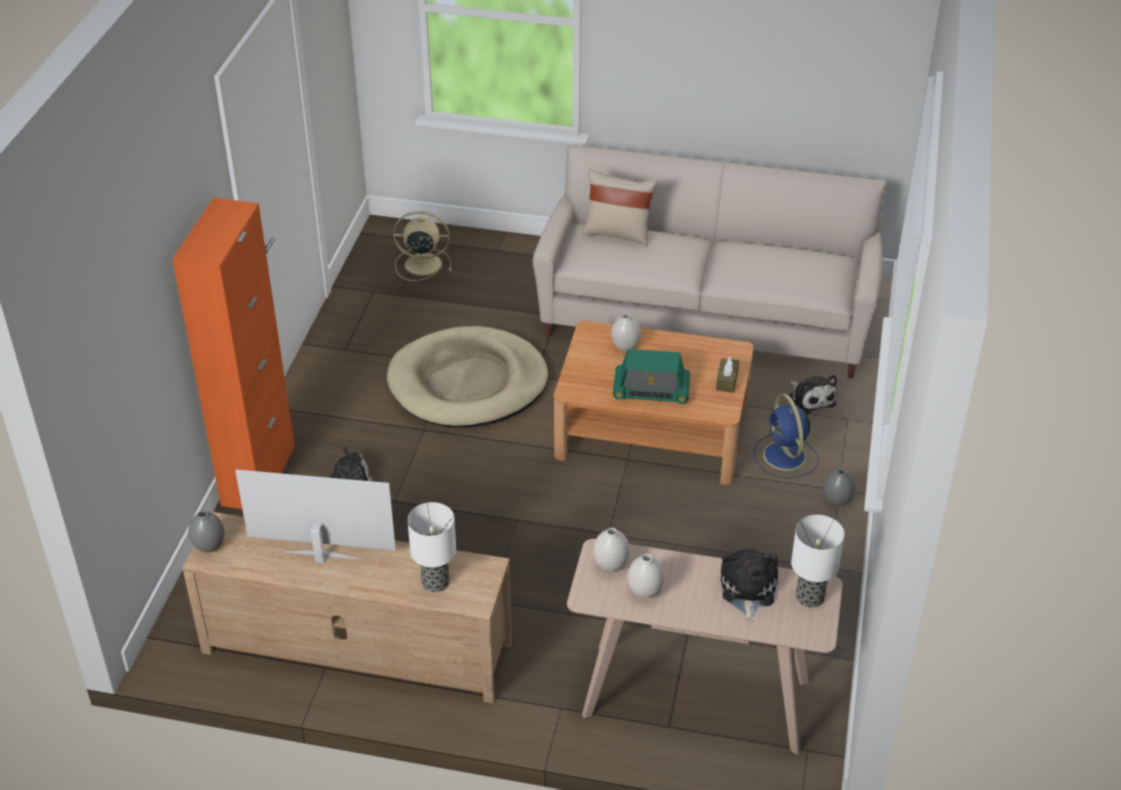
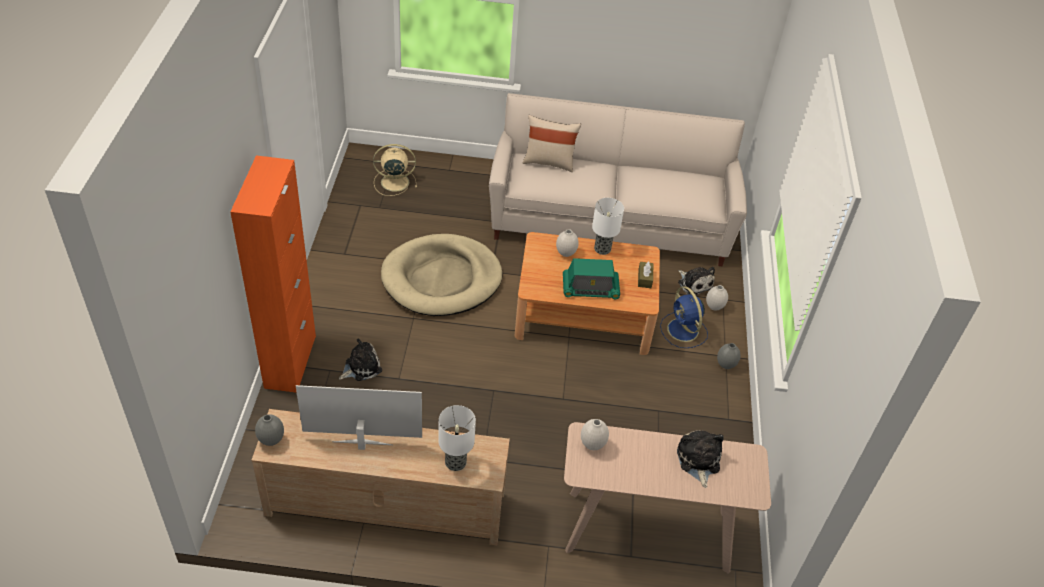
camera: 10 degrees left, 5 degrees up
(644, 591) = (621, 466): white vase -> white vase (714, 307)
(809, 597) = (744, 464): table lamp -> table lamp (602, 249)

